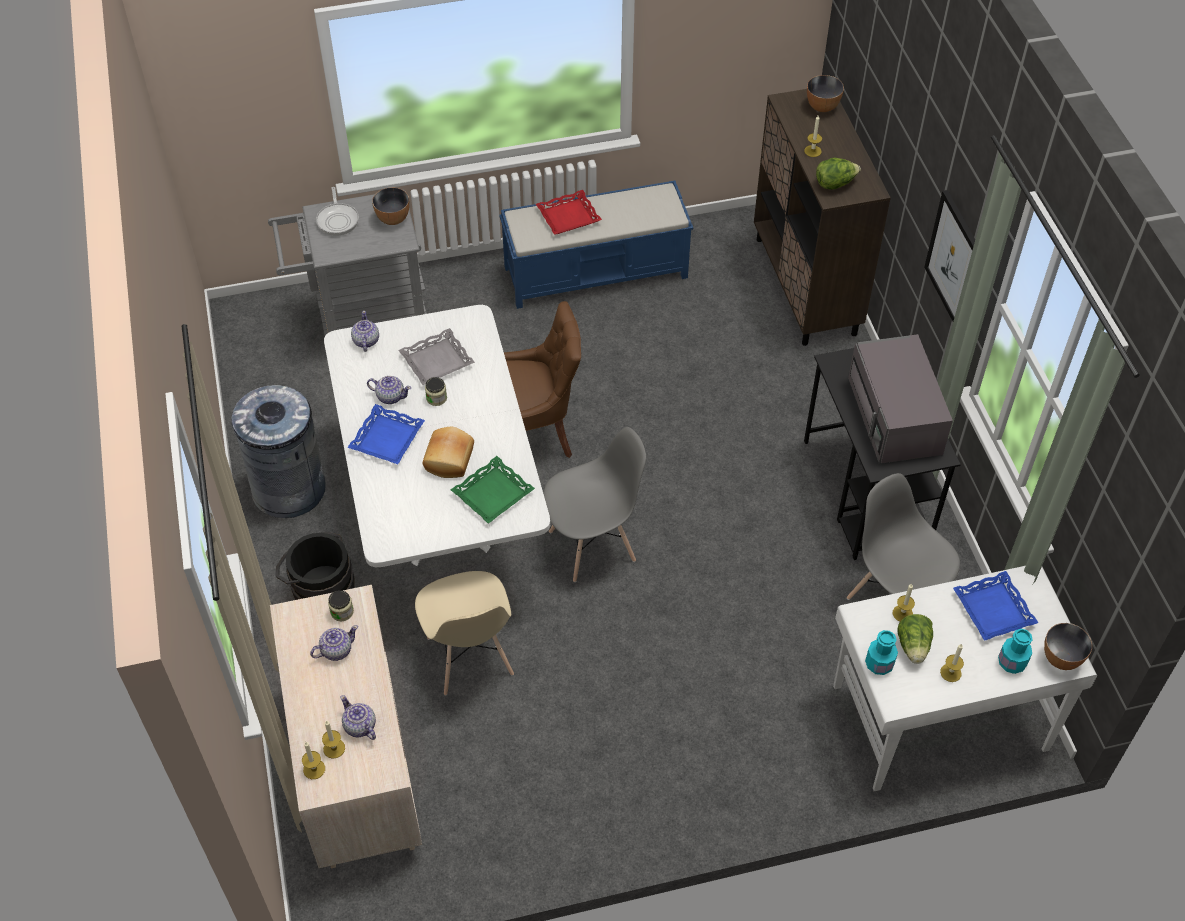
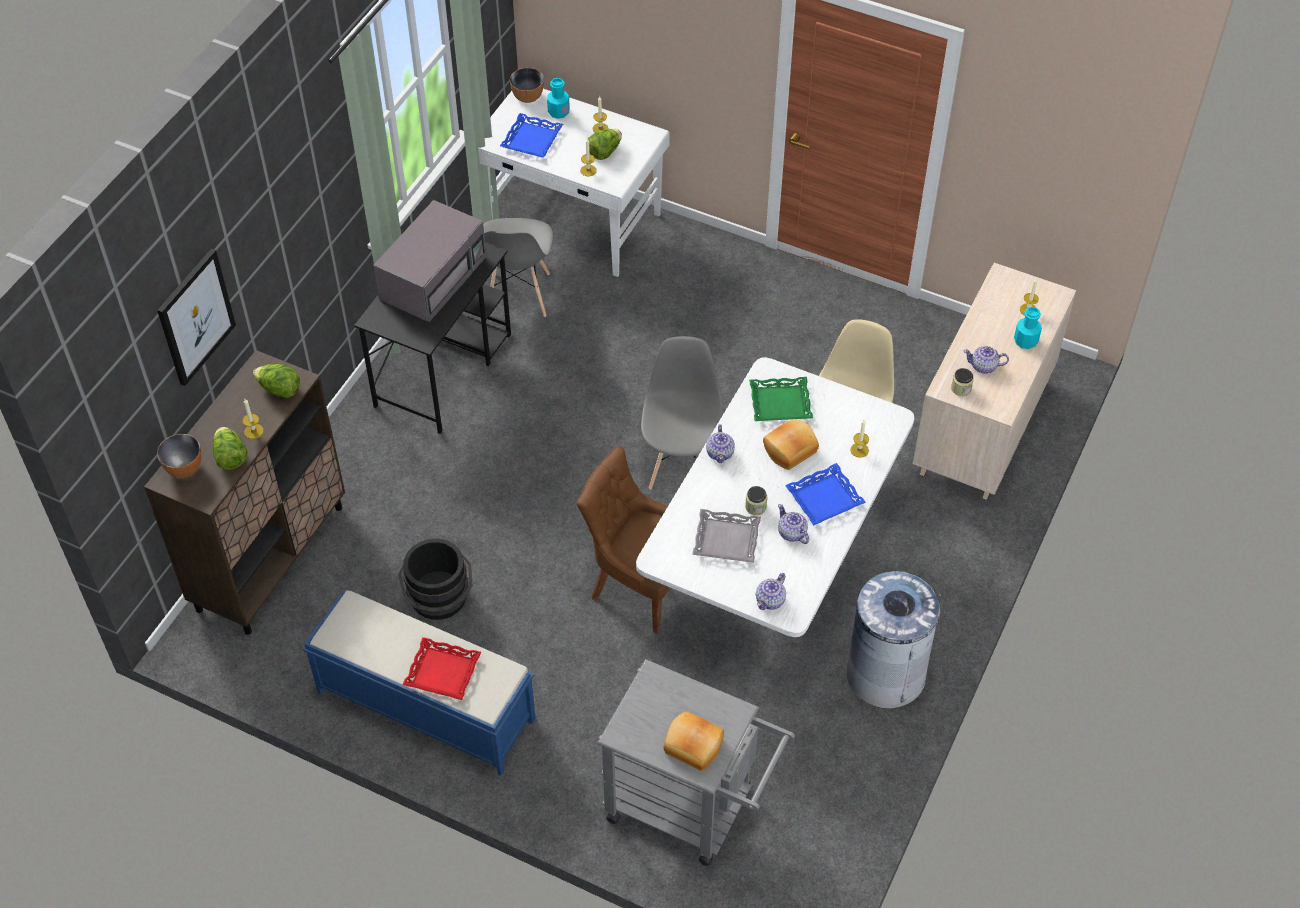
camera: 140 degrees left, 0 degrees up
(314, 769) = (1050, 306): candle -> candle (859, 450)
(320, 588) = (920, 570): black bucket -> black bucket (439, 601)
(338, 219) = (692, 747): frying pan -> bread
(360, 726) = (1001, 312): teapot -> teapot (720, 453)
(393, 218) = (639, 710): bowl -> none
(593, 546) = (682, 464): grey chair -> grey chair turned 75 degrees clockwise
(804, 129) = (230, 457): none -> lettuce
(879, 664) = (636, 156): turquoise bottle -> turquoise bottle (1025, 341)
(954, 258) = (316, 229): picture -> picture (195, 317)

